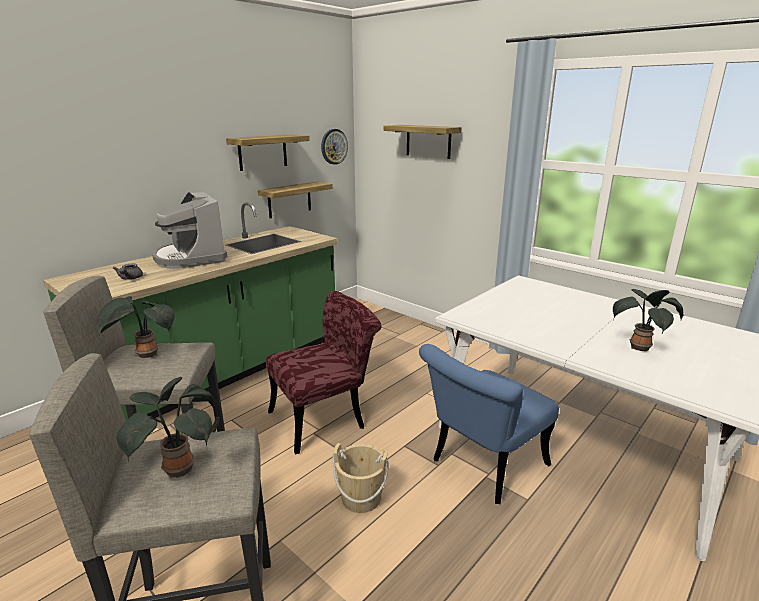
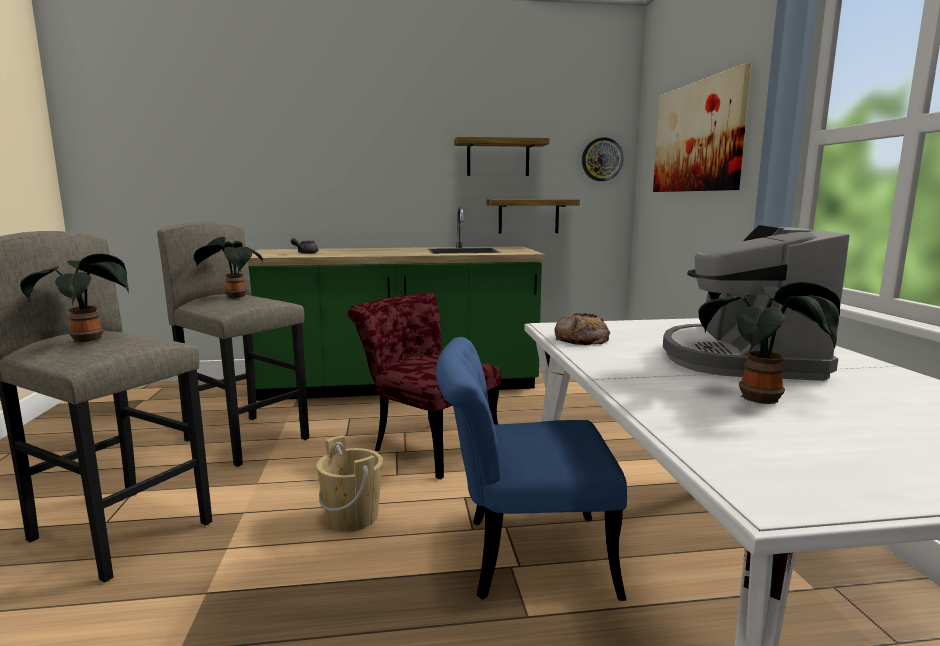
camera: 40 degrees right, 10 degrees down
(191, 258) = (378, 250): coffee machine -> coffee machine (739, 359)
(326, 417) = (427, 445): red chair -> red chair turned 150 degrees counterclockwise
(428, 141) = (697, 137): shelf -> picture
(495, 324) = (582, 338): none -> bread

